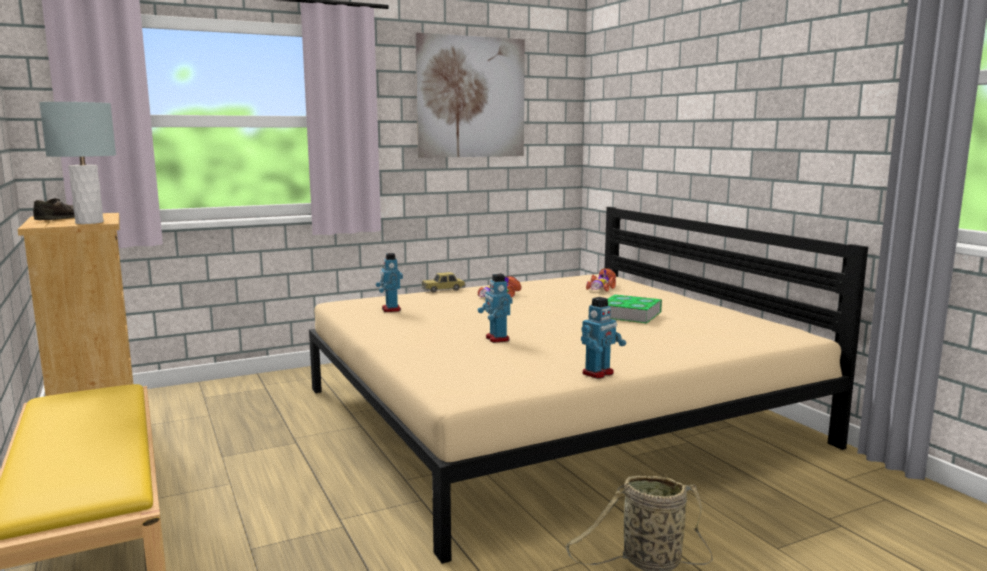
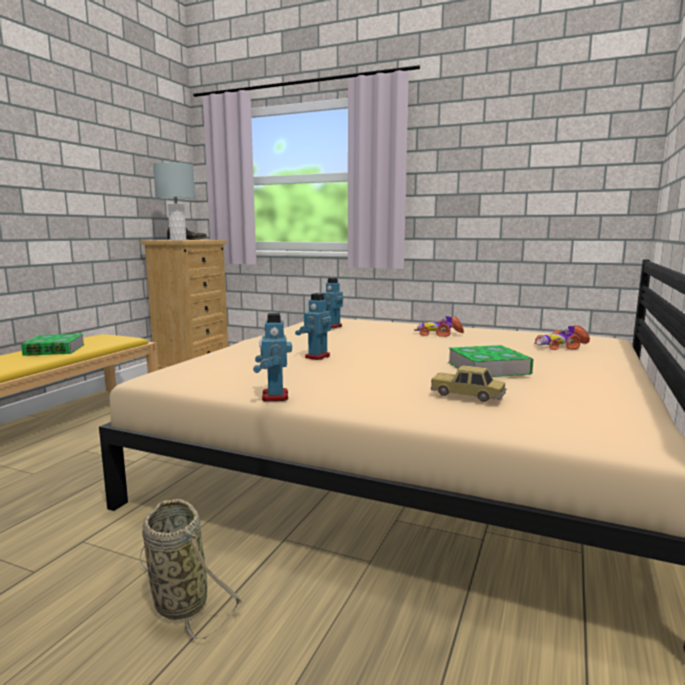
camera: 50 degrees right, 0 degrees up
(81, 433) = (54, 350): none -> book
(443, 289) = (416, 323): toy car -> toy car (467, 395)
(471, 97) = (509, 144): picture -> none
(598, 373) = (274, 396): toy robot -> toy robot turned 75 degrees clockwise

